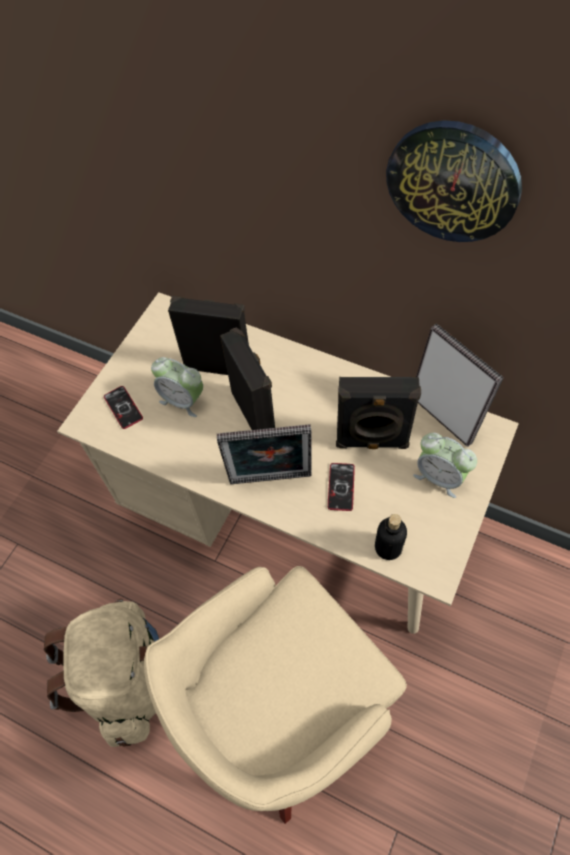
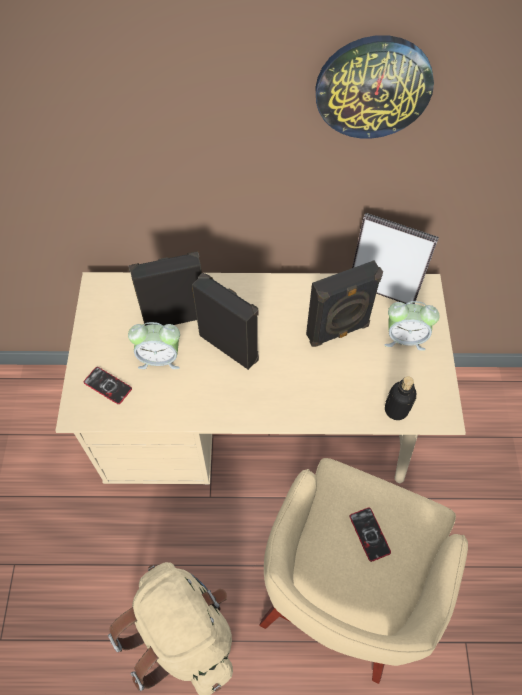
camera: 30 degrees left, 0 degrees up
(271, 482) = (274, 397): picture frame -> none
(341, 487) = (333, 377): phone -> phone (369, 534)

